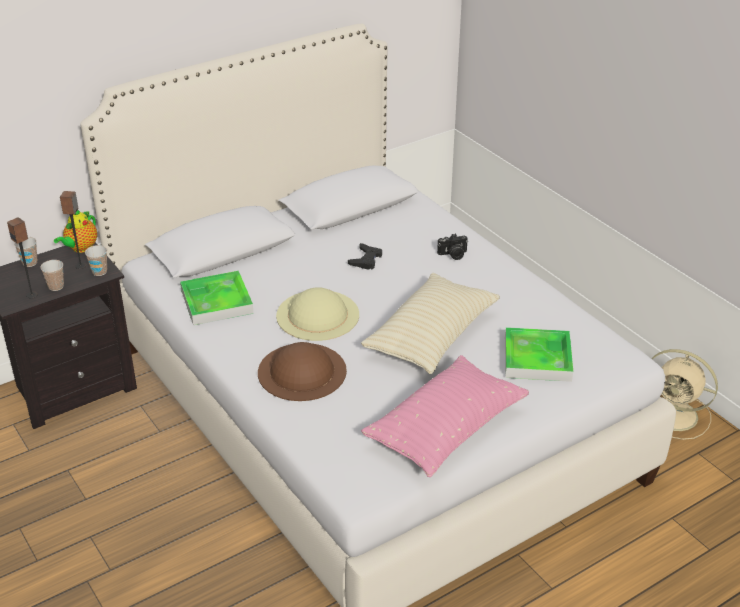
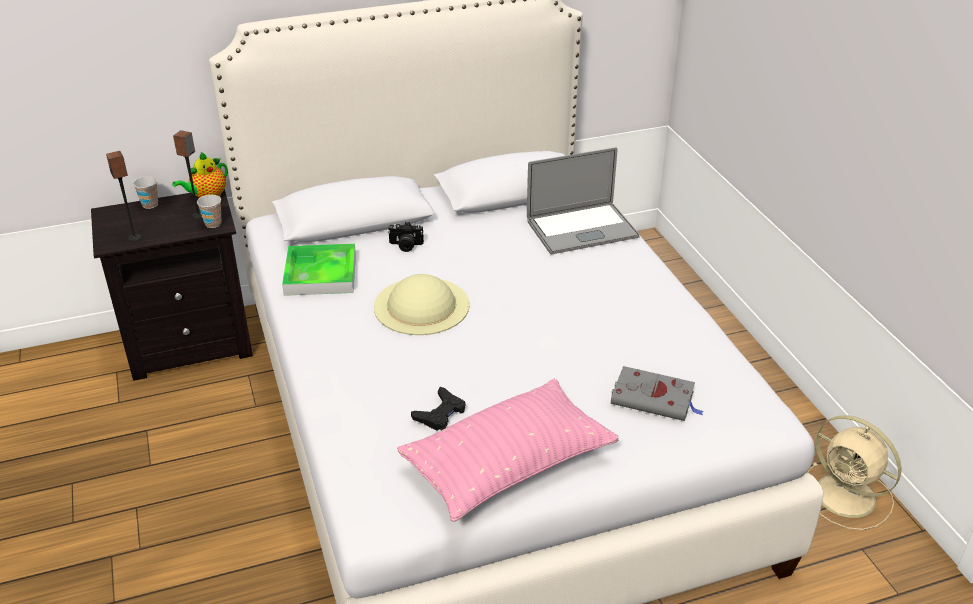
camera: 15 degrees right, 0 degrees up
(56, 286) = (162, 232): cup -> none
(302, 371) = (374, 366): brown hat -> none
(366, 260) = (503, 253): black game controller -> black game controller (440, 414)
(422, 230) = (582, 229): none -> laptop
(431, 337) = (539, 351): beige pillow -> none
(453, 255) = (605, 262): camera -> camera (405, 246)
(537, 358) = (655, 399): tray -> grey book

